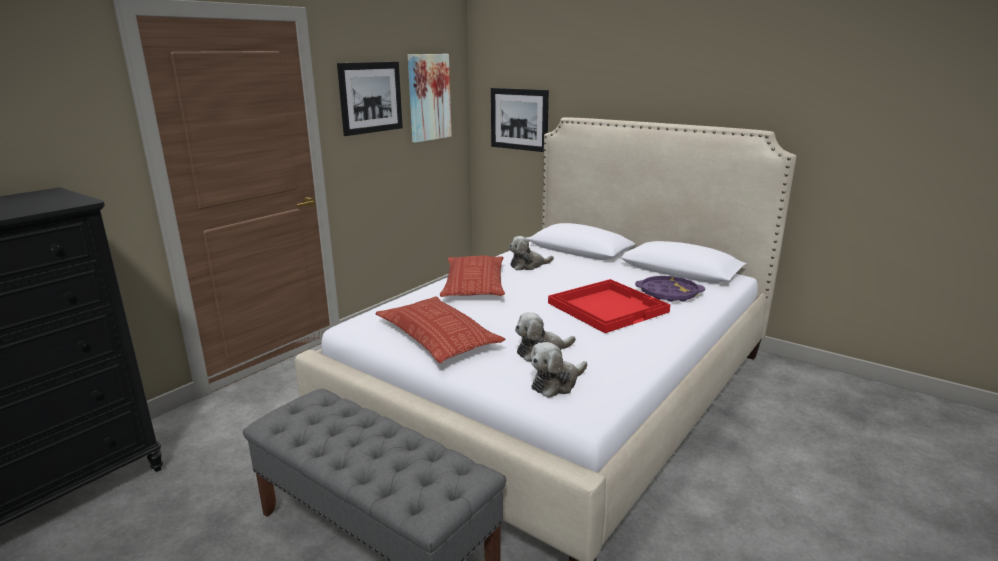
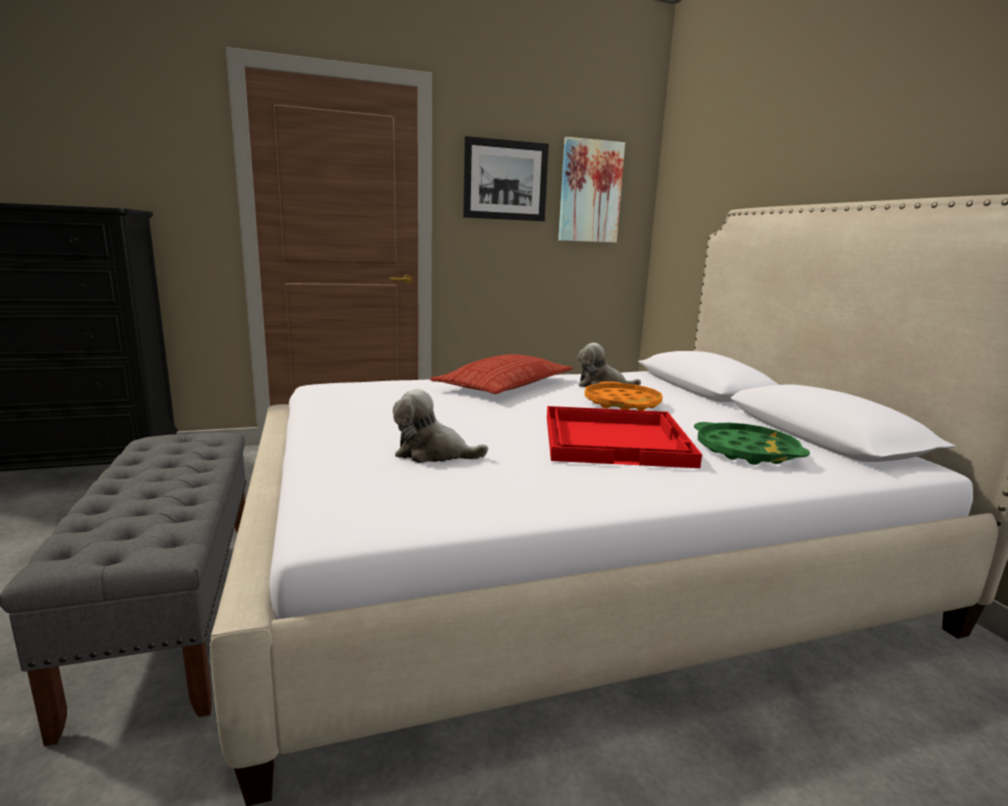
camera: 35 degrees right, 5 degrees down
(437, 336) = (364, 411): pillow -> none
(519, 119) = (696, 222): picture -> none
(556, 383) = (373, 486): plush toy -> none
(564, 278) = (622, 403): none -> orange tray
(668, 293) = (746, 451): purple tray -> green tray

